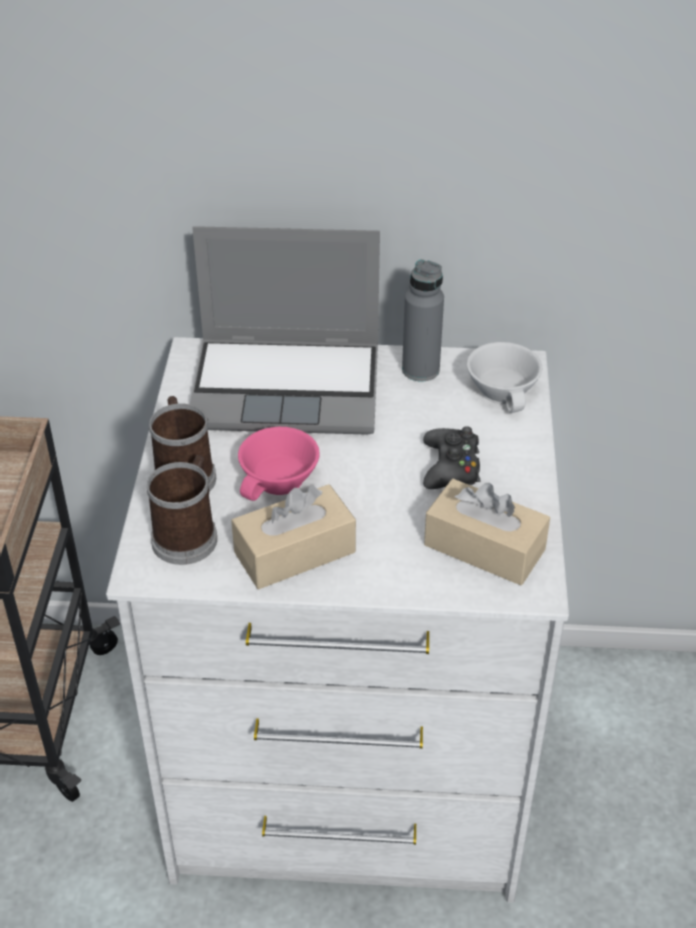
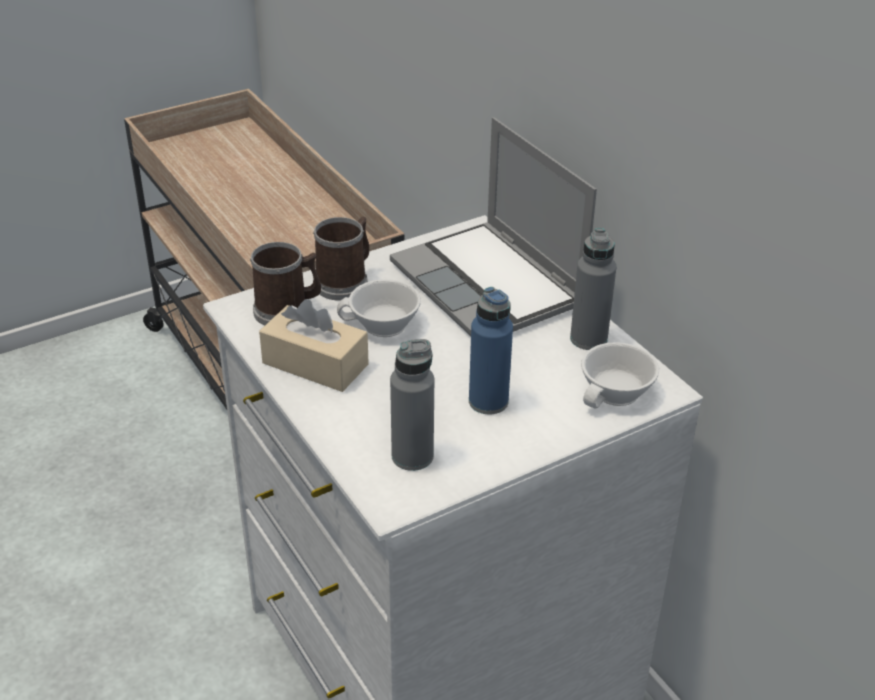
camera: 55 degrees right, 5 degrees down
(280, 481) = (382, 326): pink cup -> white cup
(451, 467) = (488, 402): black game controller -> blue bottle
(484, 547) = (412, 456): beige tissue box -> grey bottle

